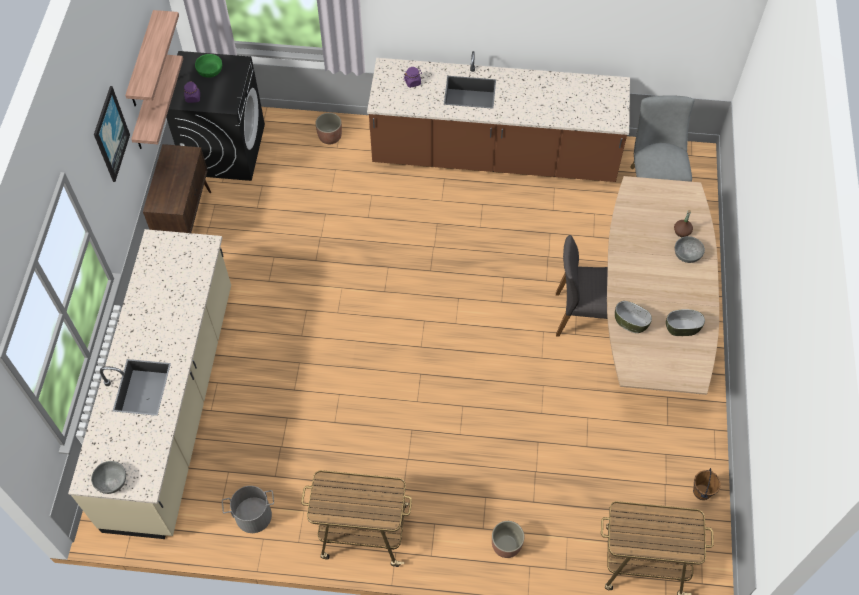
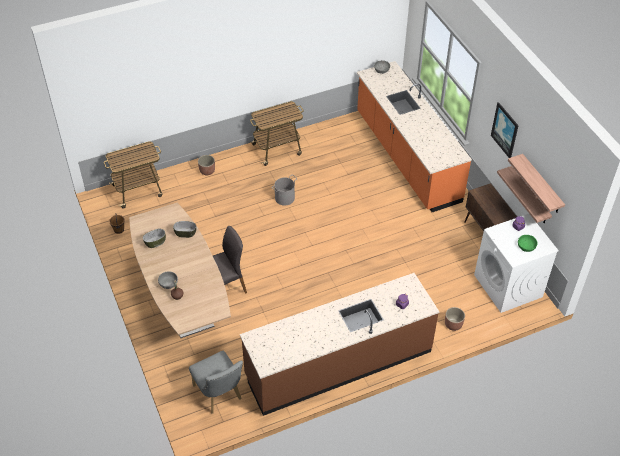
camera: 150 degrees right, 10 degrees down
(173, 405) = (406, 157): beige counter -> orange counter
(224, 149) = (508, 286): black washing machine -> white washing machine
(253, 515) = (331, 135): grey bucket -> grey bucket (285, 198)

